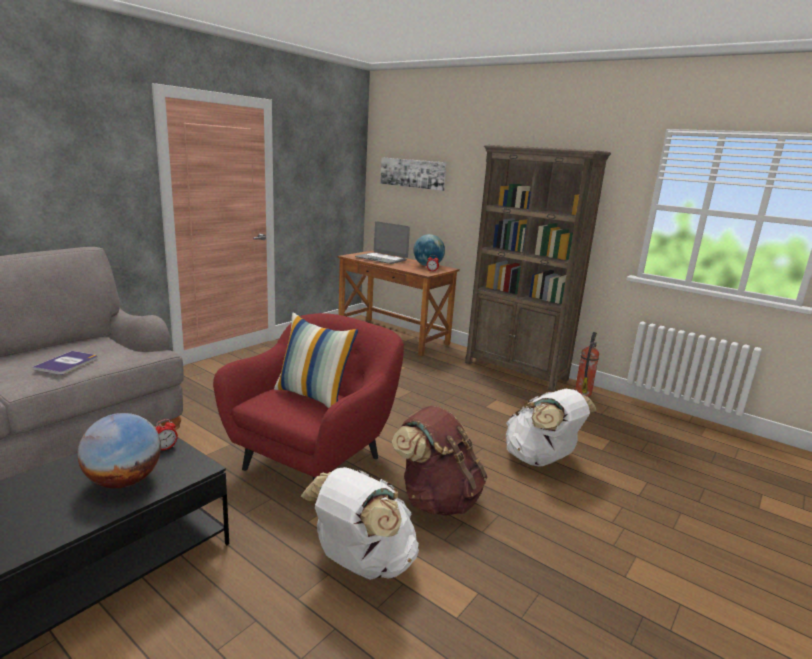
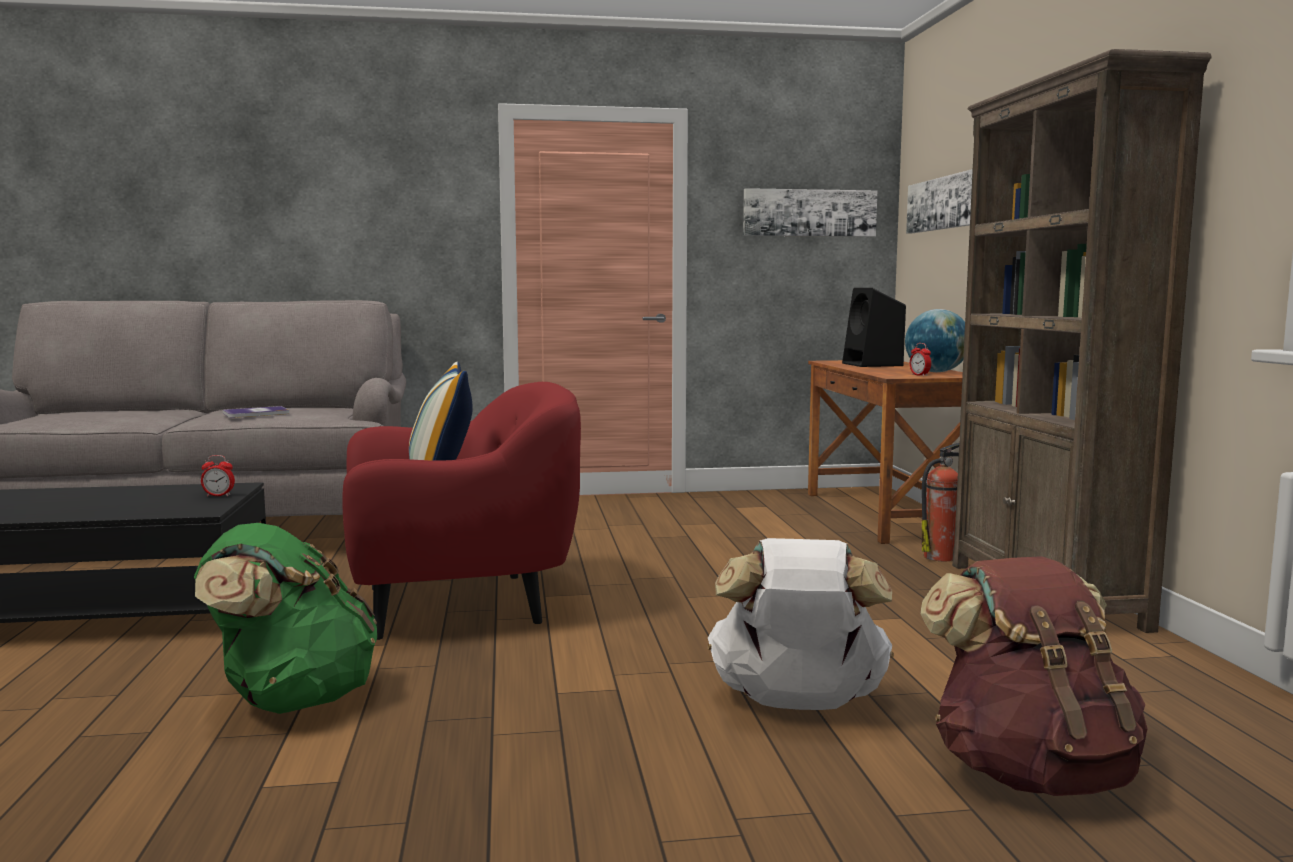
camera: 45 degrees right, 10 degrees down
(124, 481) = (134, 505): globe -> none
(330, 169) = (809, 213): none -> picture
(361, 563) = (292, 699): white backpack -> green backpack
(381, 259) = (873, 365): laptop -> black speaker
(437, 500) = (514, 684): brown backpack -> brown backpack (1031, 772)
(583, 392) = (1151, 656): fire extinguisher -> fire extinguisher (941, 557)

